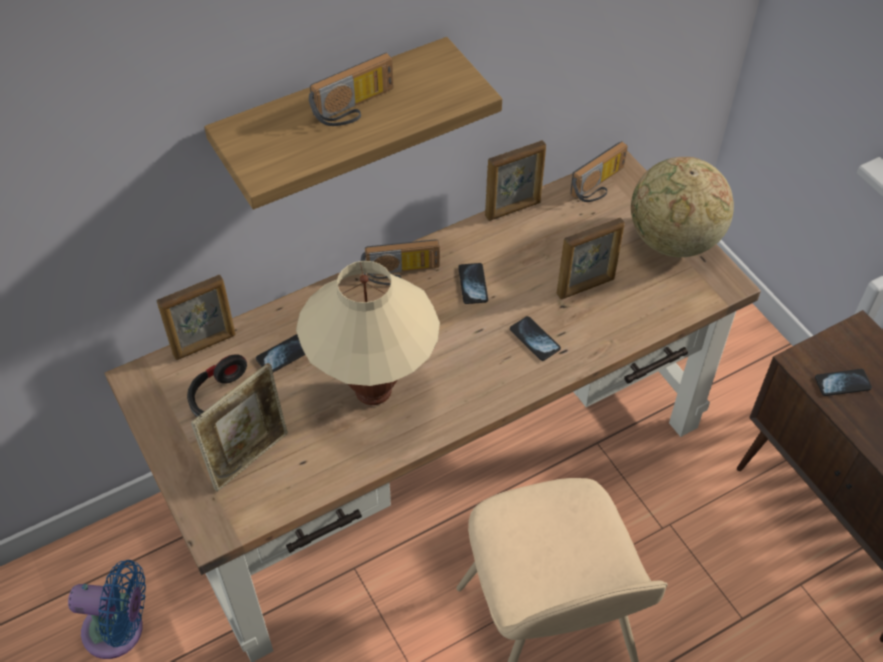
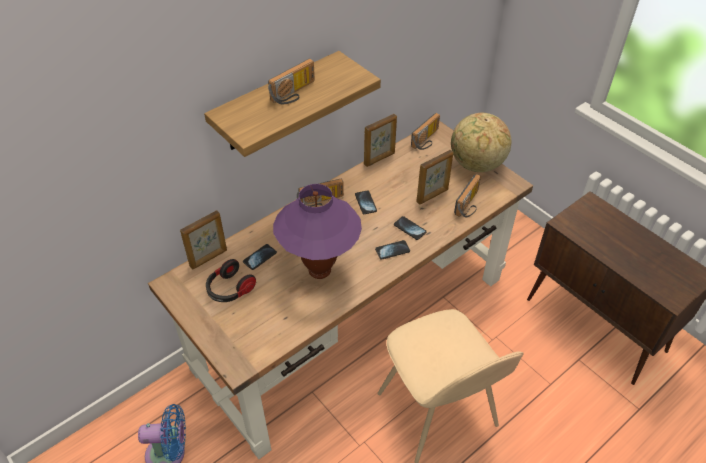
camera: 10 degrees left, 5 degrees down
(250, 458) = (251, 320): picture frame -> none
(373, 392) = (320, 271): beige table lamp -> purple table lamp
(644, 311) = (469, 205): none -> radio
(842, 383) = (589, 231): phone -> phone (392, 250)

